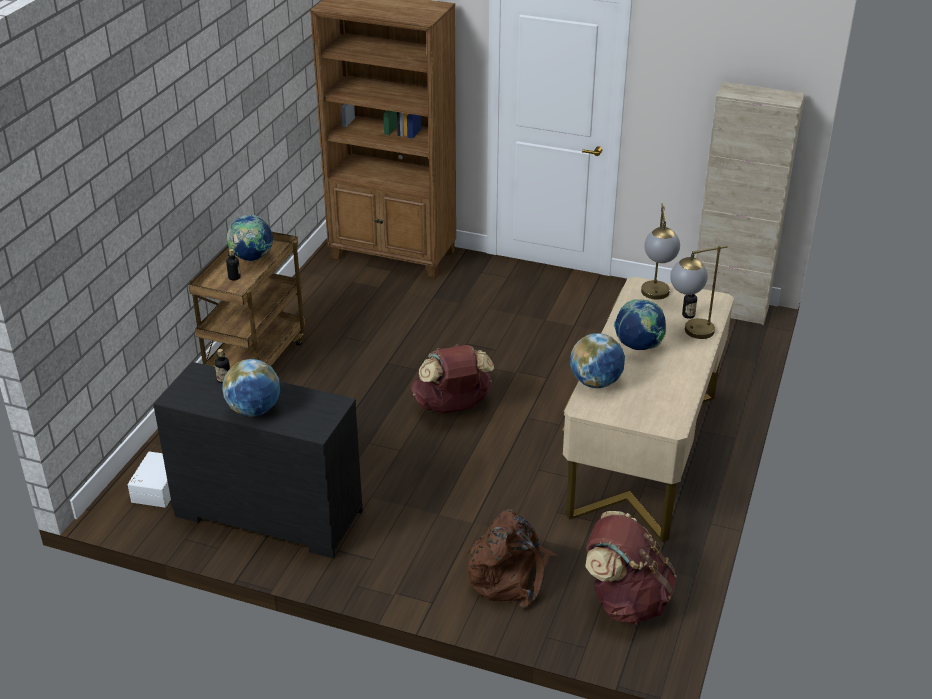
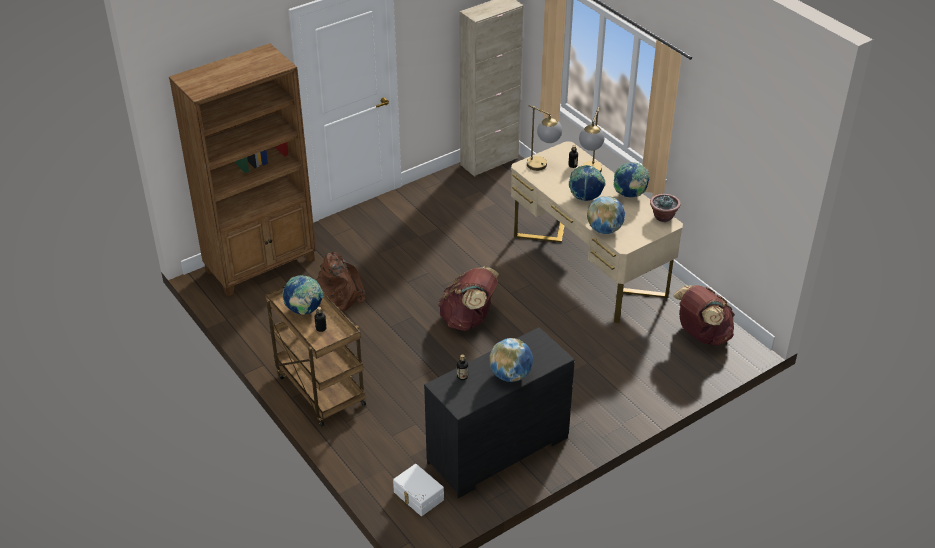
camera: 55 degrees left, 5 degrees up
(510, 575) = (645, 369): brown backpack -> brown backpack (335, 296)
(678, 417) = (663, 217): none -> potted plant
(688, 376) = (629, 195): none -> globe

